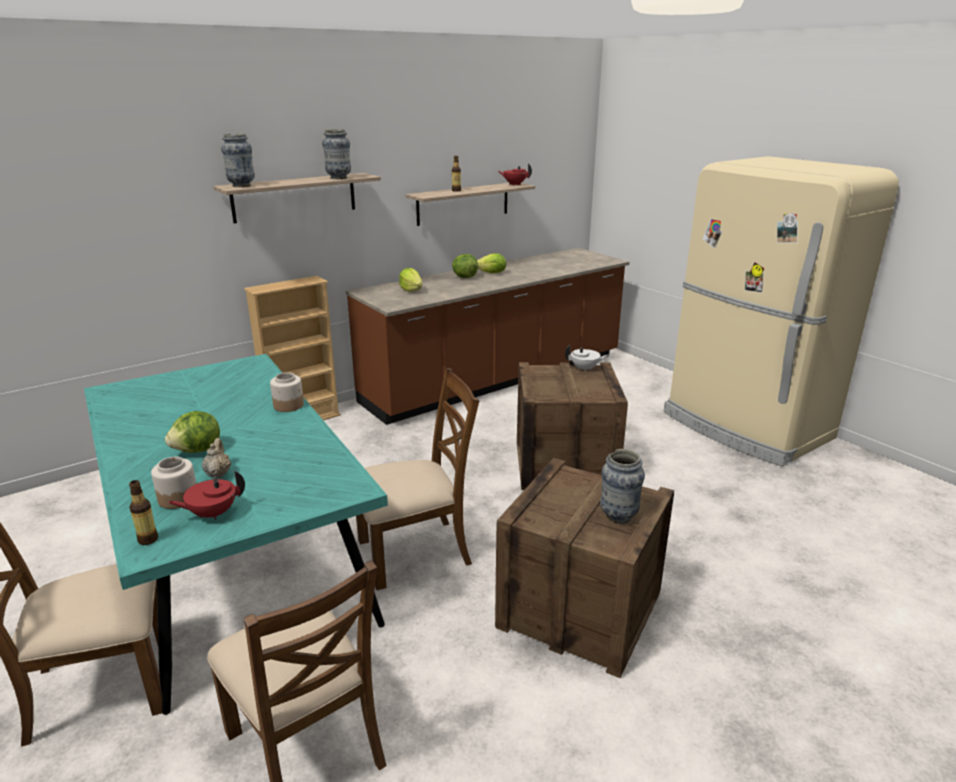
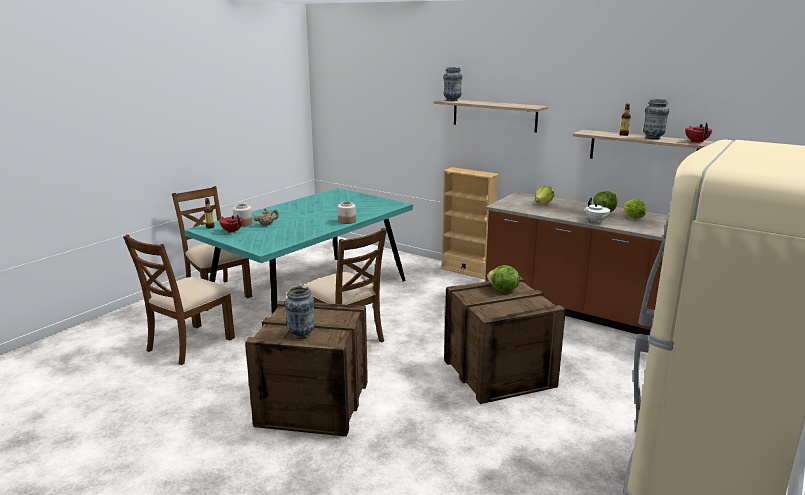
camera: 70 degrees right, 5 degrees down
(198, 450) = (287, 217): lettuce -> lettuce (503, 290)
(338, 178) = (512, 105): vase -> vase (653, 138)
(585, 369) = (540, 302): white teapot -> white teapot (596, 221)

